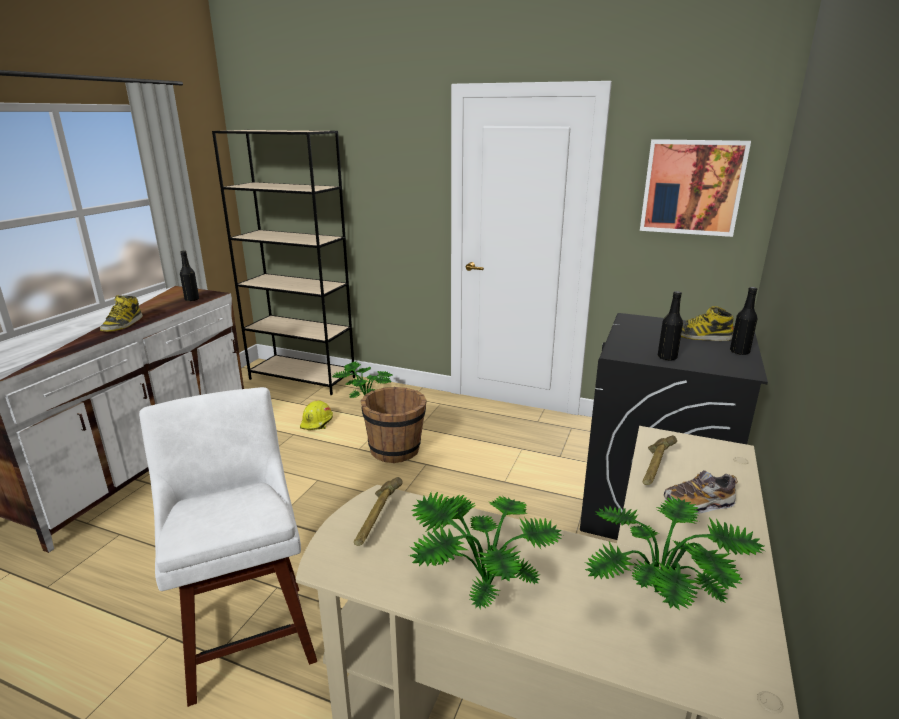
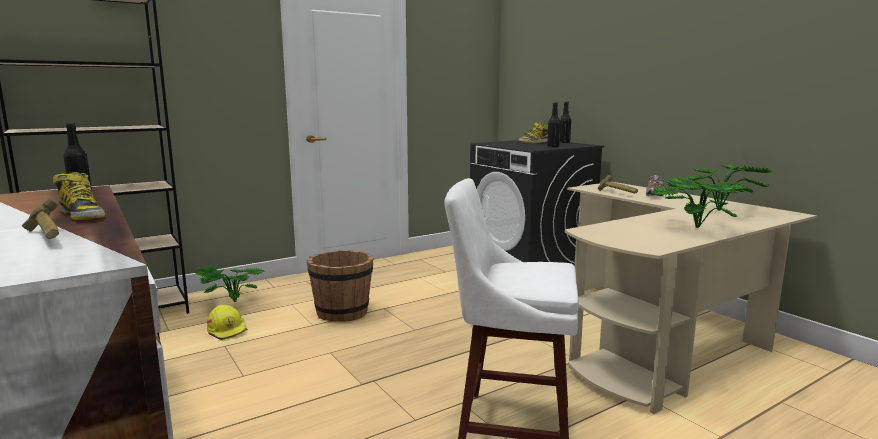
camera: 55 degrees left, 10 degrees down
(376, 522) = (613, 234): hammer -> hammer (47, 237)
(692, 187) = (459, 62): picture -> none

